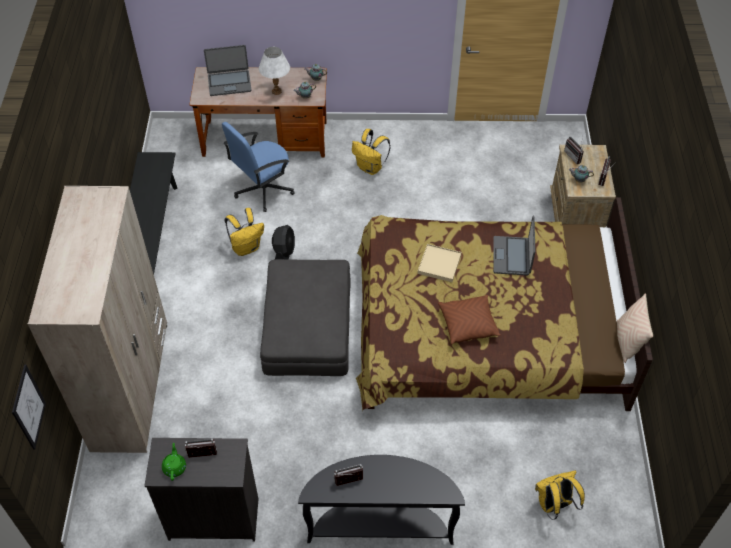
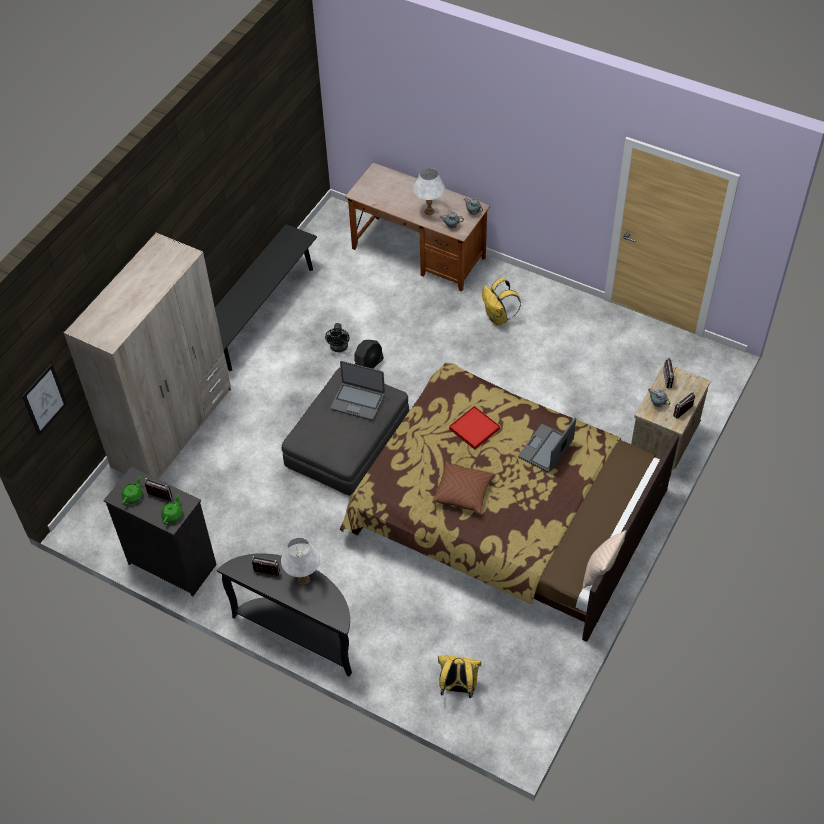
camera: 30 degrees right, 0 degrees up
(229, 83) = (392, 188): laptop -> laptop (358, 401)
(229, 467) = (173, 515): none -> green teapot
(246, 247) = (339, 348): yellow backpack -> black fan
(263, 189) = (386, 300): blue office chair -> none
(389, 471) = (303, 579): none -> white table lamp
(439, 264) = (474, 429): beige tray -> red tray

